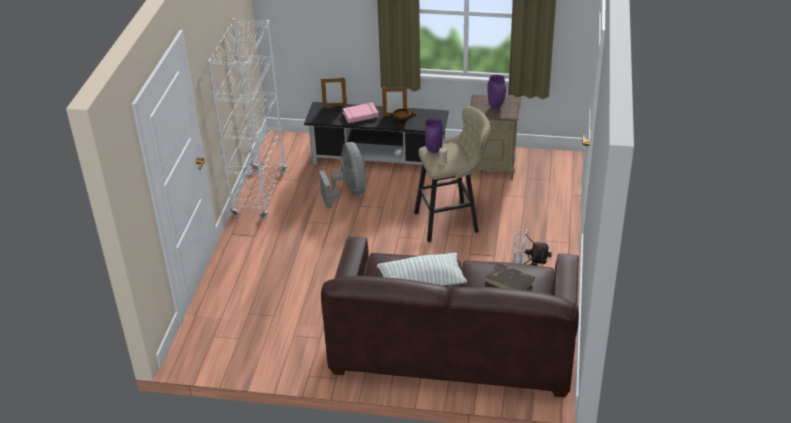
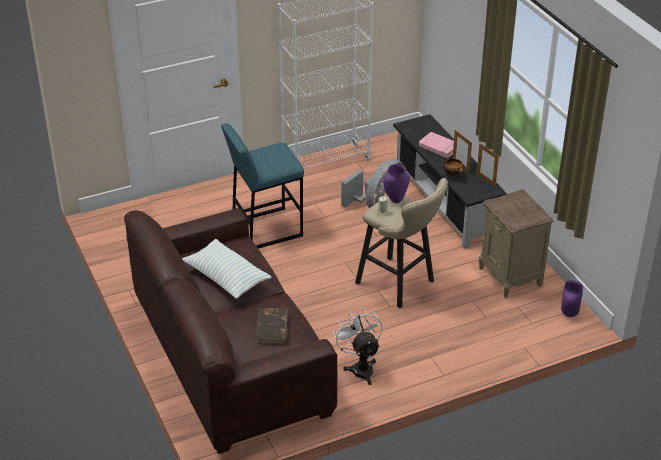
camera: 55 degrees right, 0 degrees up
(311, 262) = (265, 229): none -> turquoise stool
(334, 106) = (437, 128): picture frame -> picture frame (486, 180)
(495, 106) = (517, 210): purple vase -> purple vase (568, 314)

